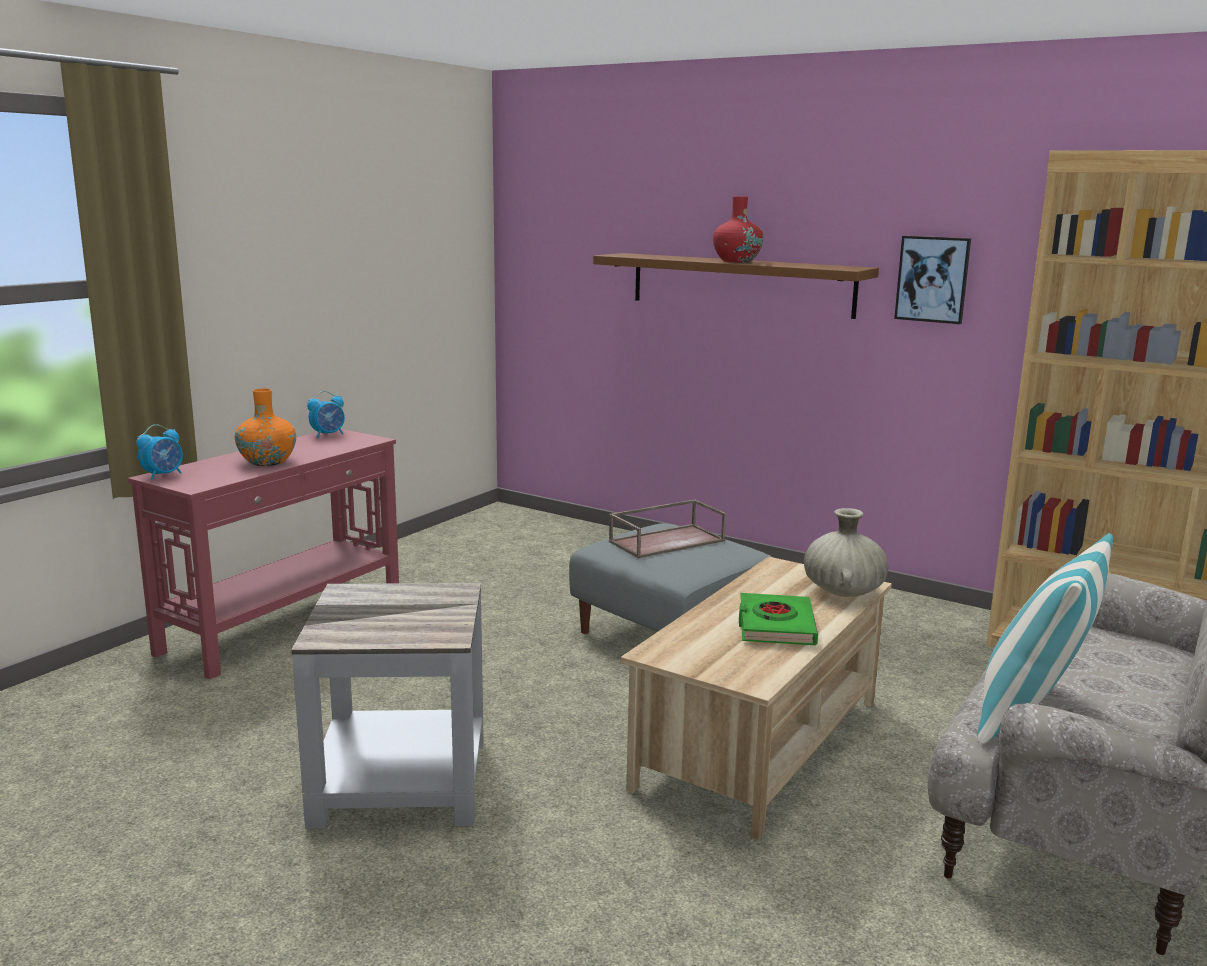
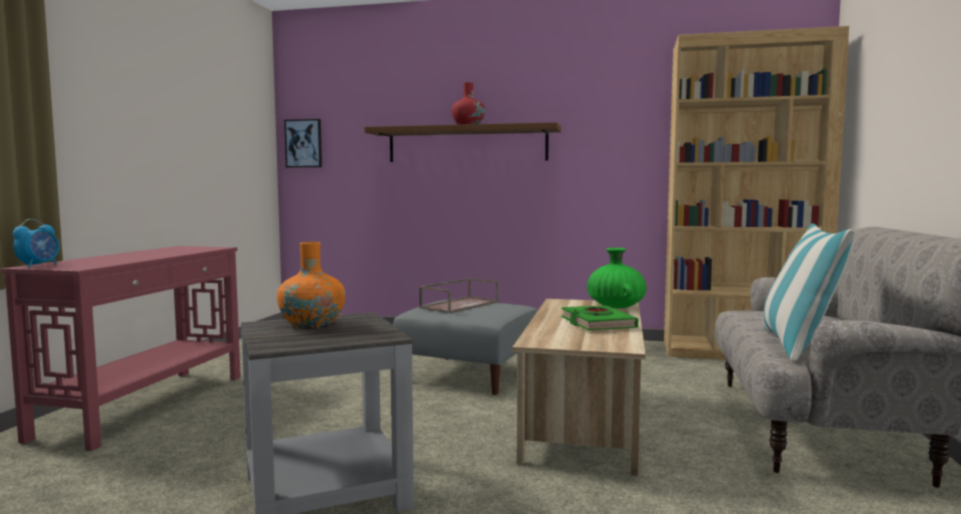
camera: 20 degrees left, 10 degrees down
(267, 462) = (136, 257): orange vase -> orange vase (312, 325)
(328, 435) = (176, 247): alarm clock -> none
(843, 592) = (615, 307): beige vase -> green vase
(932, 279) = (596, 130): picture -> picture (304, 143)

